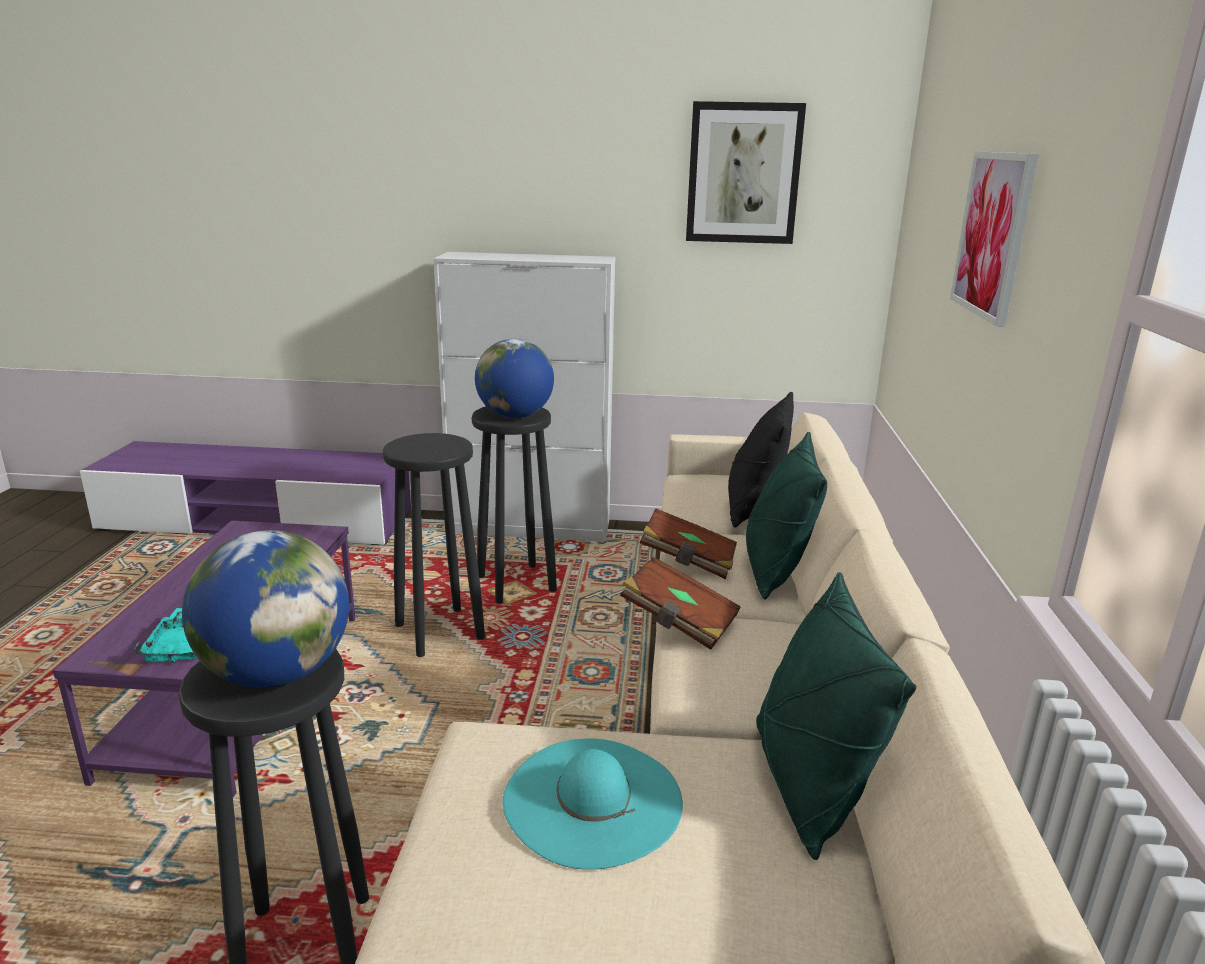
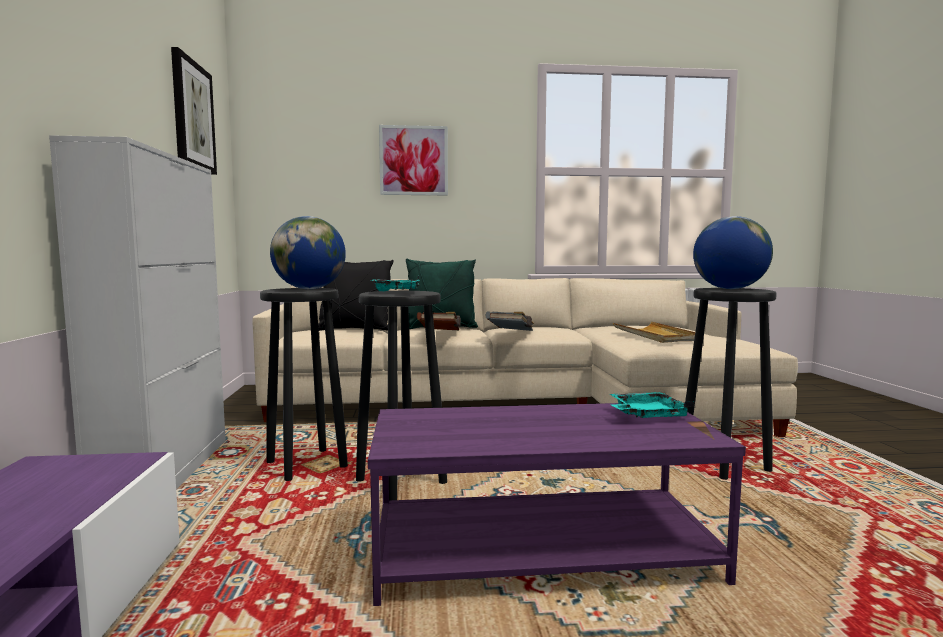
camera: 100 degrees left, 15 degrees down
(428, 444) = (396, 292): none -> turquoise tray
(592, 800) = (655, 335): turquoise hat -> beige tray
(679, 622) = (511, 333): brown book -> grey book
(808, 785) = (606, 326): green pillow -> none

